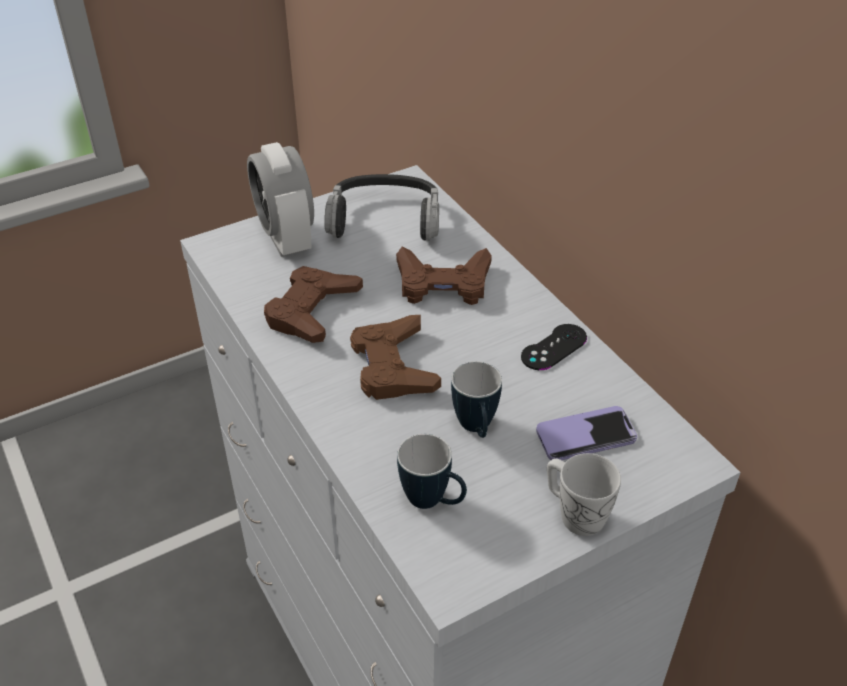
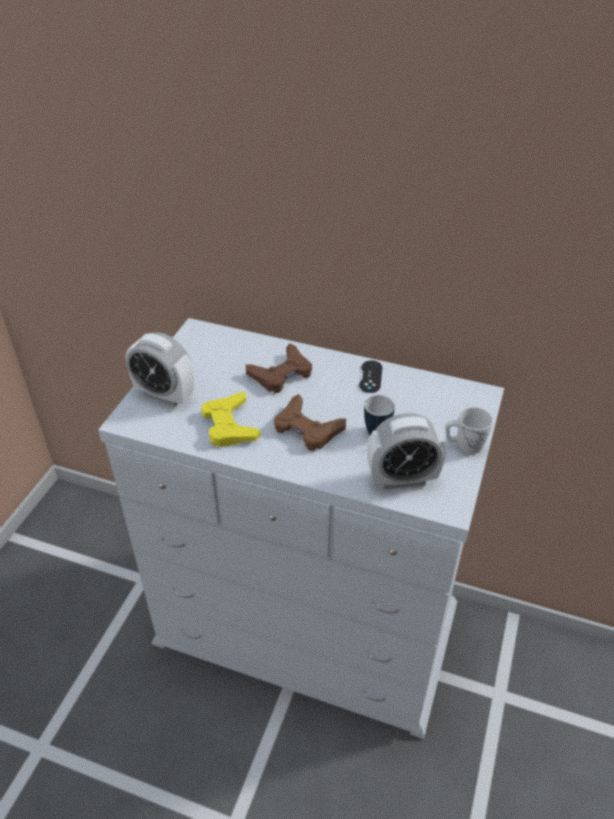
camera: 40 degrees left, 0 degrees up
(312, 310) = (229, 425): brown game controller -> yellow game controller
(384, 220) = (209, 356): headphones -> none
(433, 502) = (402, 479): mug -> alarm clock
(586, 436) = (430, 409): phone -> none

